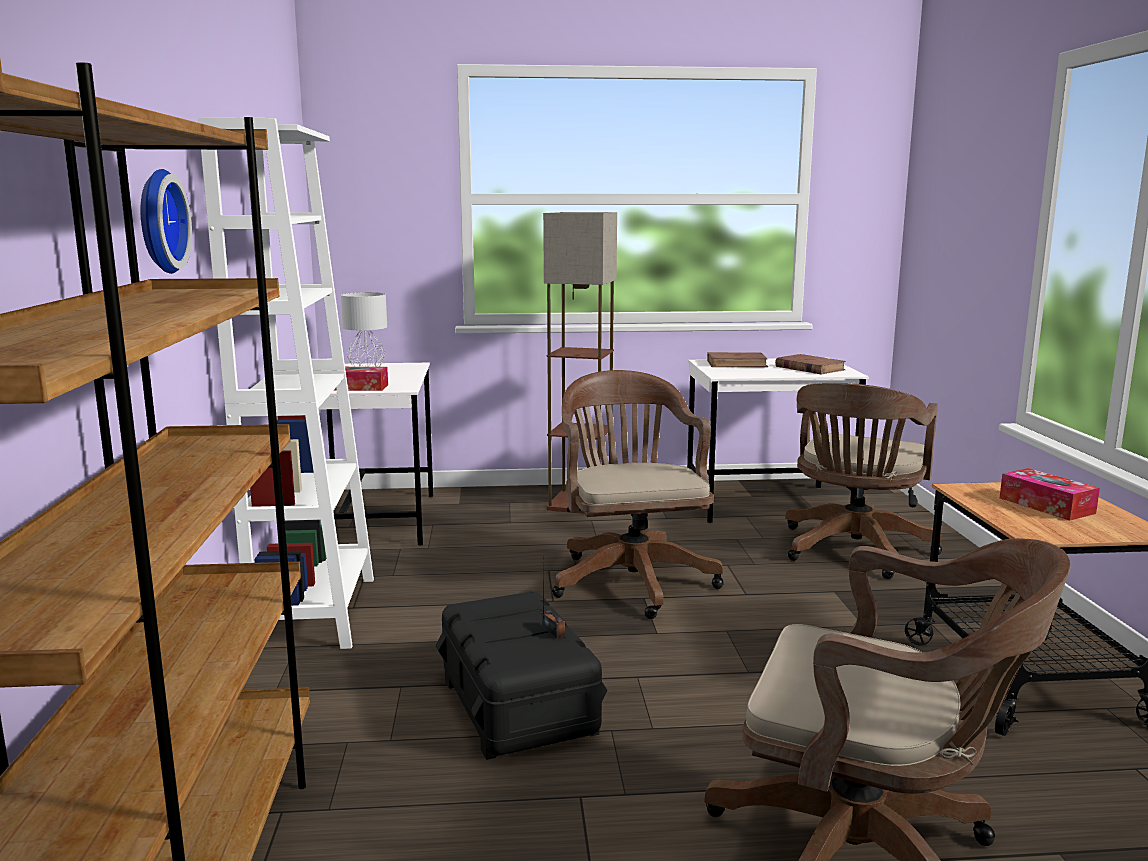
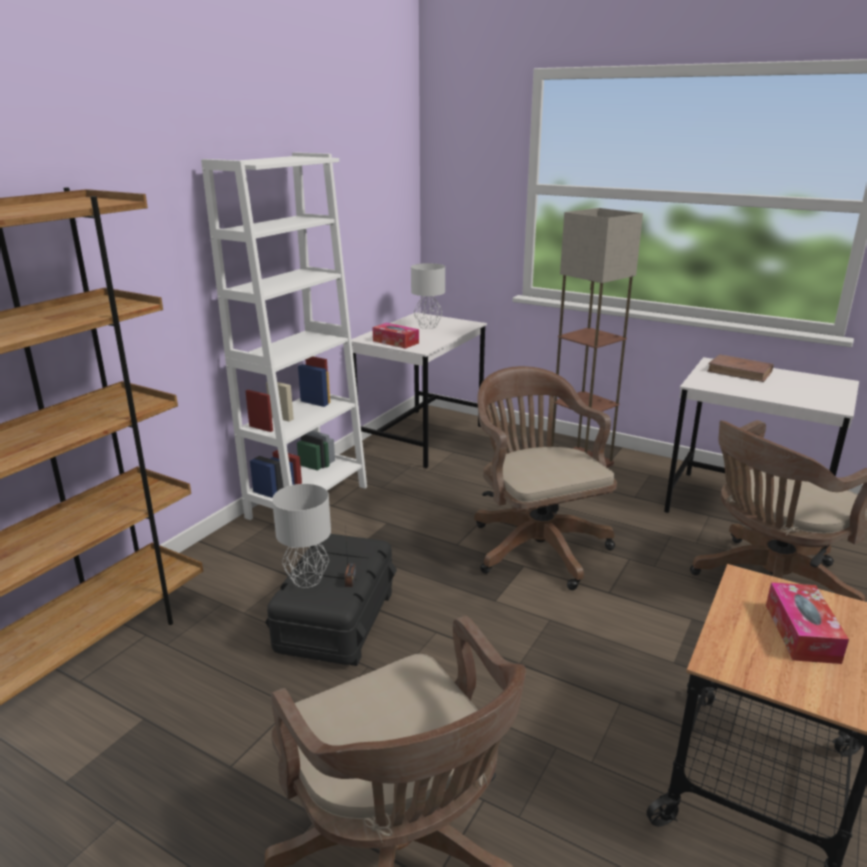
camera: 35 degrees right, 10 degrees up
(156, 221) = (142, 241): wall clock -> none
(505, 646) = (307, 580): none -> grey table lamp
(630, 578) = (535, 545): brown office chair -> brown office chair turned 45 degrees counterclockwise
(809, 368) = (806, 392): brown book -> none

